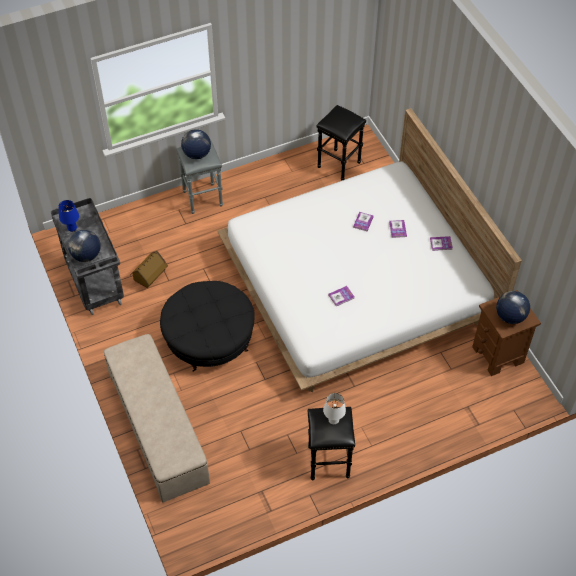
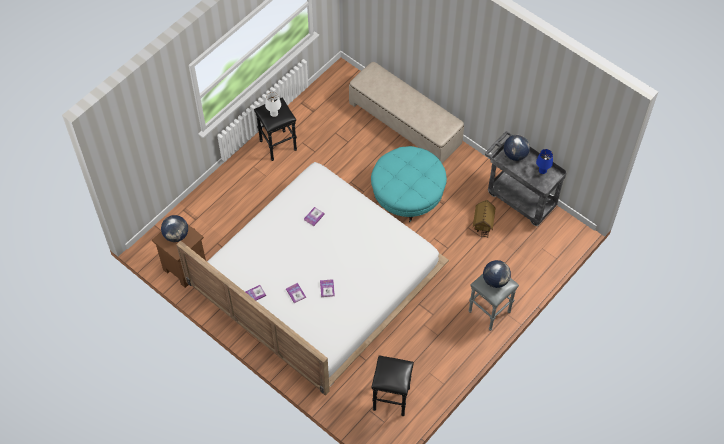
camera: 155 degrees right, 5 degrees up
(209, 339) = (407, 194): black ottoman -> turquoise ottoman

